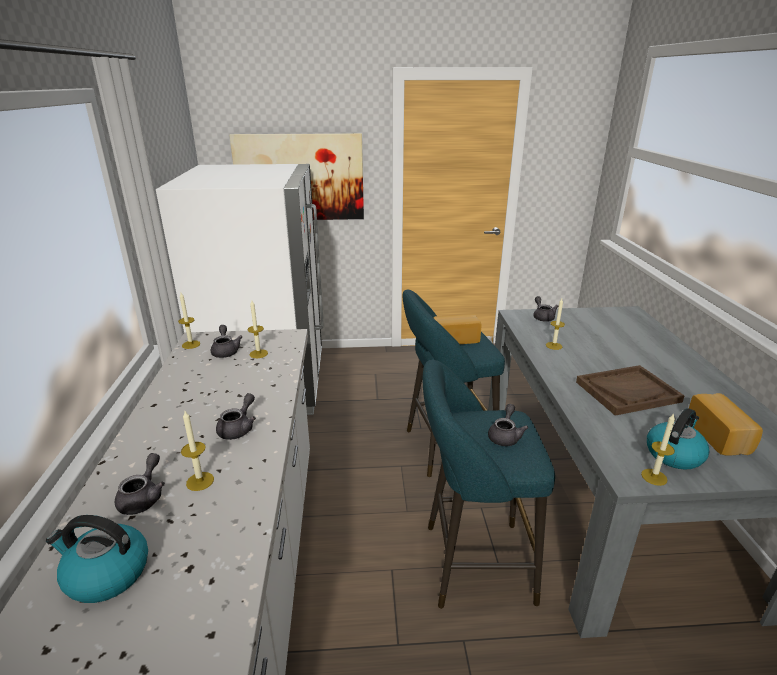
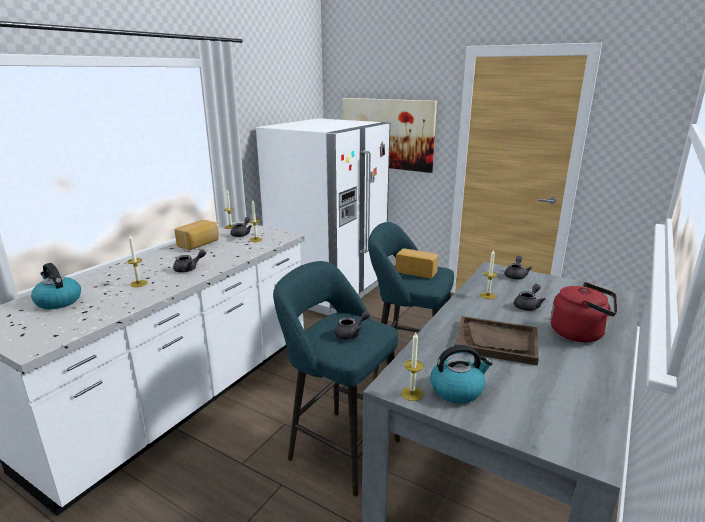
camera: 35 degrees right, 5 degrees down
(144, 497) = (110, 281): grey teapot -> grey teapot (528, 306)
(661, 359) = (580, 333): none -> red kettle
(720, 436) = (527, 397): bread -> bread (199, 244)

